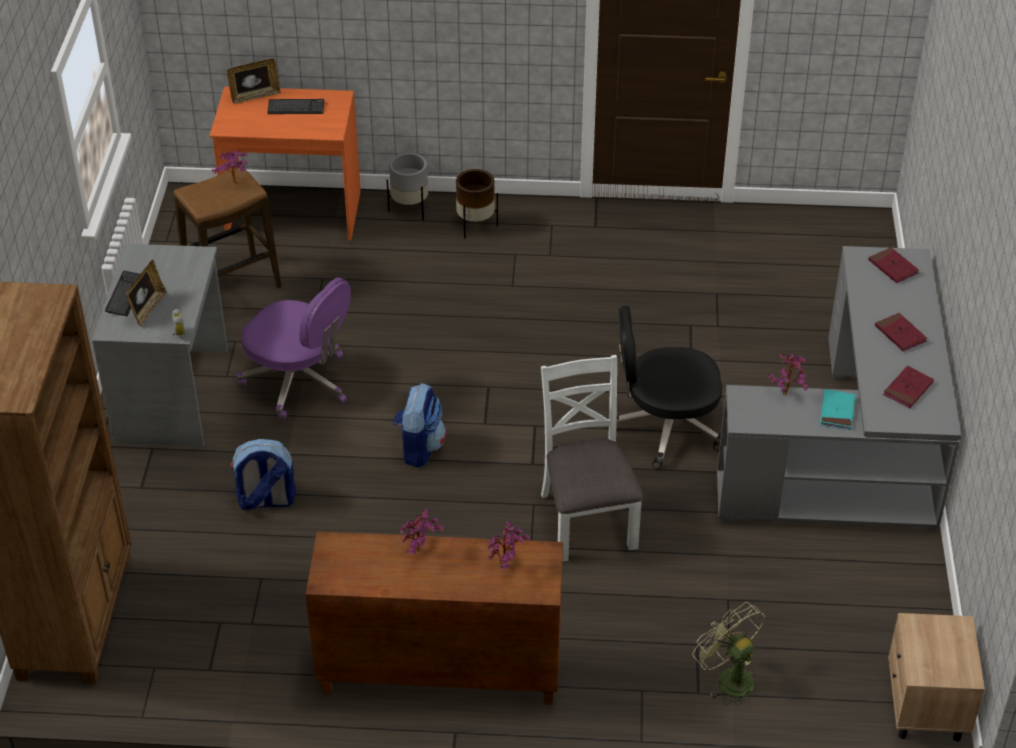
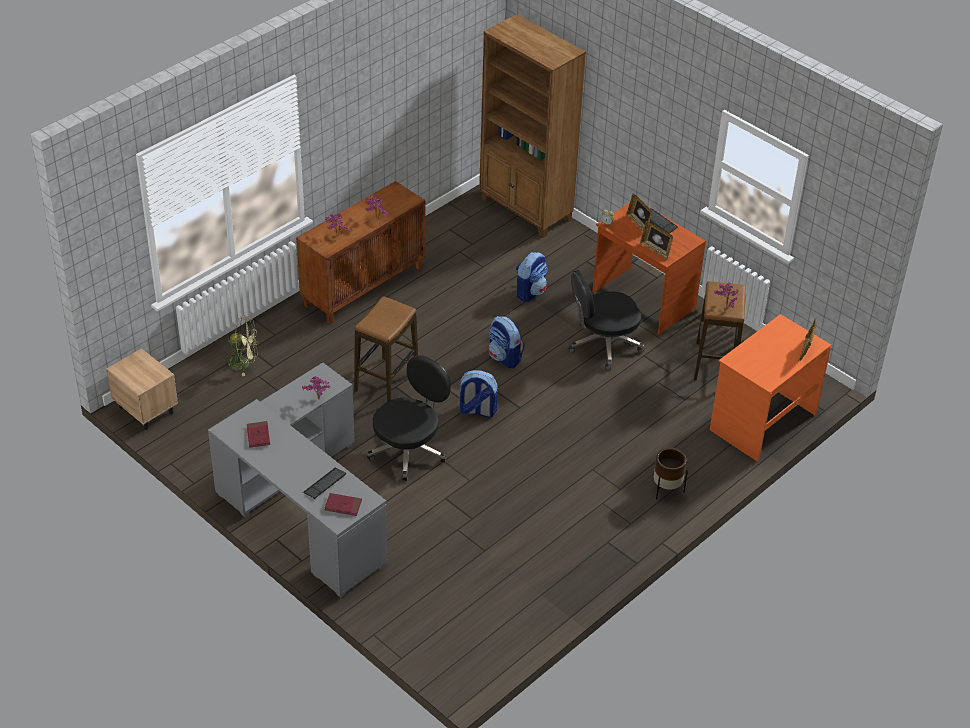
camera: 130 degrees right, 0 degrees up
(174, 396) = (643, 300): grey desk -> brown desk
(190, 270) = (656, 250): none -> picture frame
(296, 108) = (774, 359): keyboard -> keyboard (325, 484)
(299, 383) = (603, 345): purple office chair -> black office chair
(409, 209) = (715, 472): grey planter -> none
(536, 415) = (477, 411): none -> backpack
(586, 520) = (386, 381): white chair -> stool
(837, 412) = (283, 407): turquoise book -> none
(900, 334) = (294, 465): red book -> none

